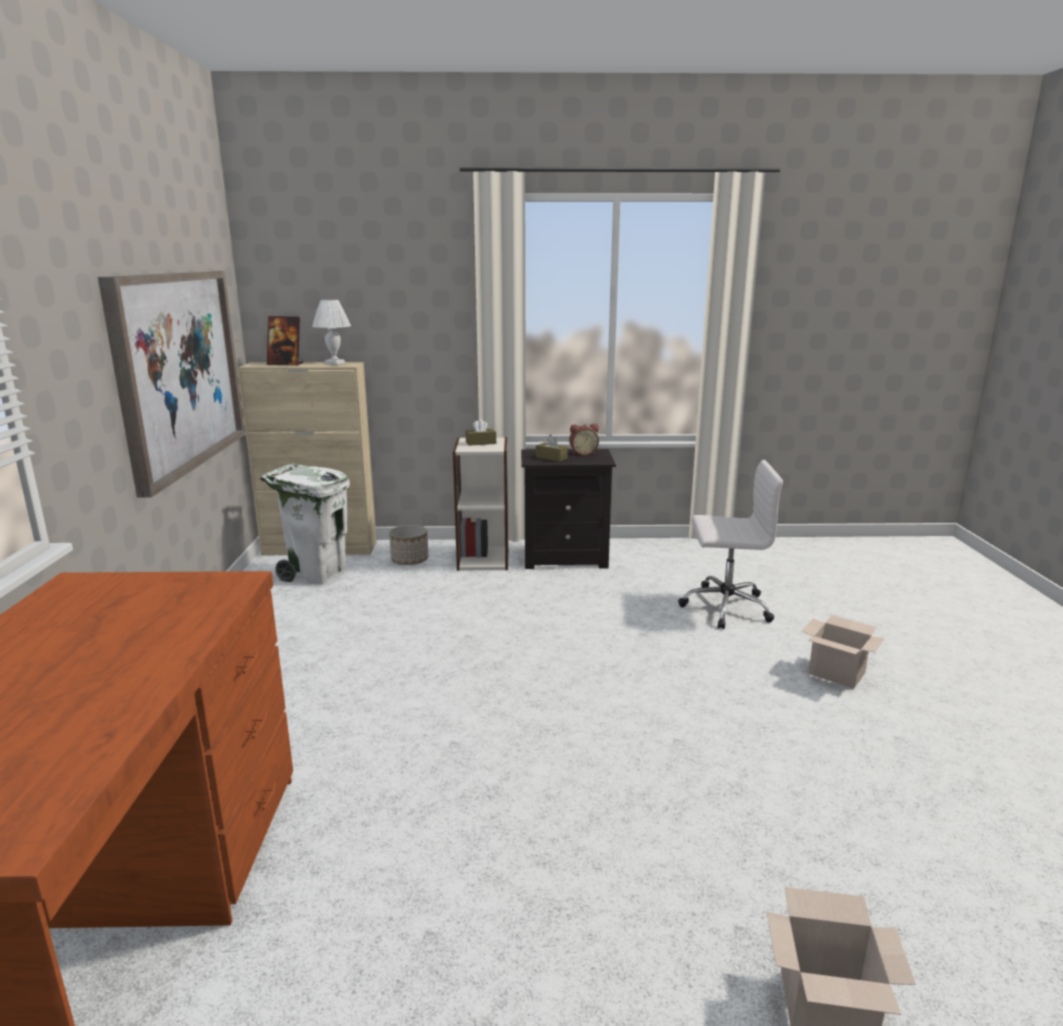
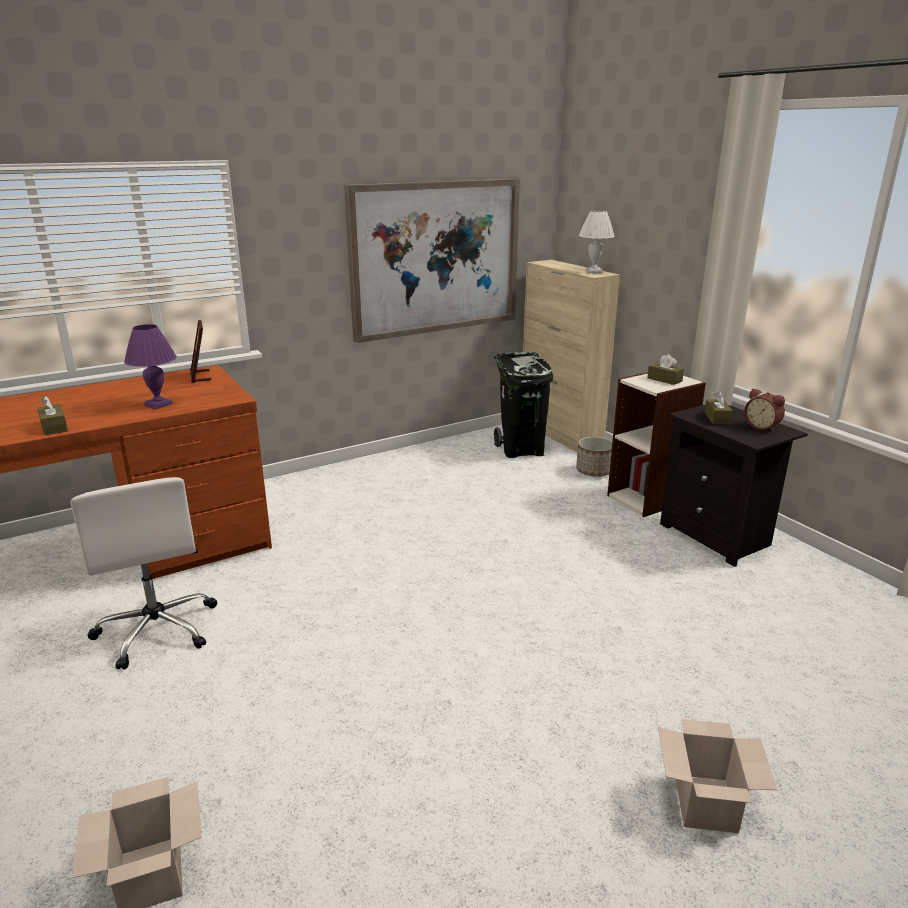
camera: 60 degrees right, 5 degrees up
(101, 725) = (54, 427): none -> brown tissue box
(162, 629) = (159, 404): none -> purple table lamp
(285, 364) = (561, 265): picture frame -> picture frame (200, 376)
(317, 573) = (521, 449): white trash can -> black trash can
(724, 607) = (758, 669): white office chair -> white office chair (157, 629)

